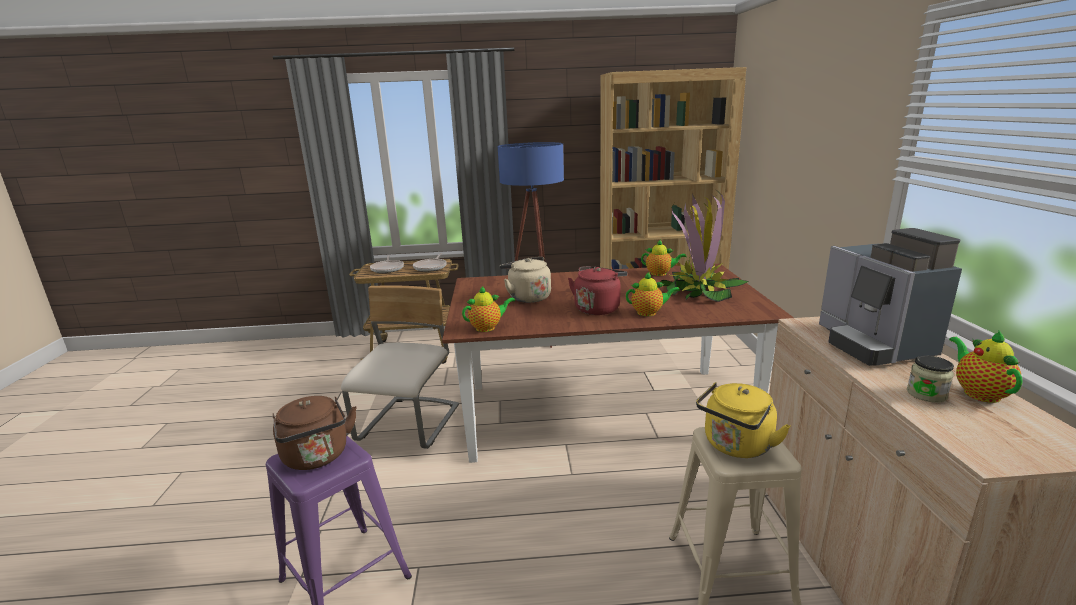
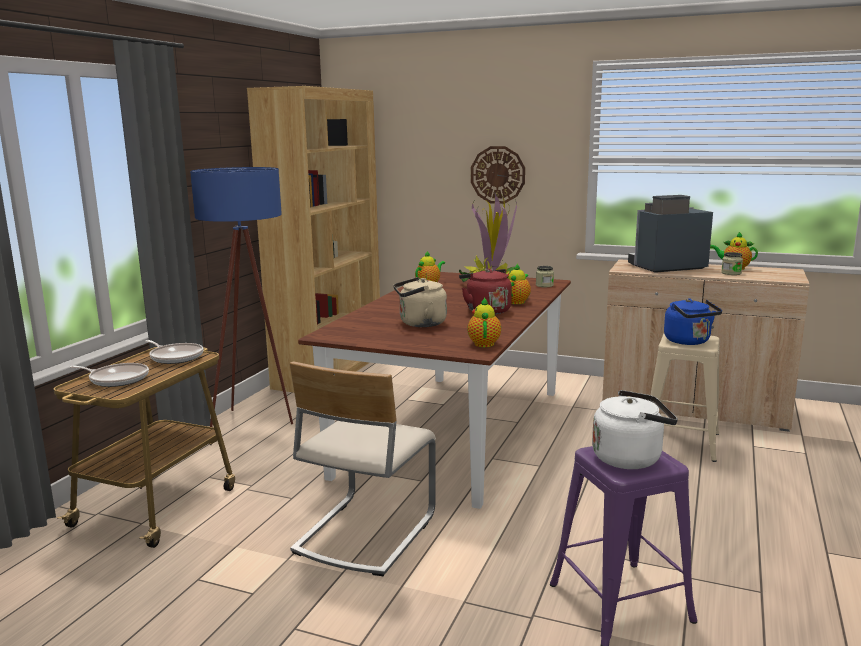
camera: 65 degrees left, 5 degrees down
(317, 457) = (630, 458): brown kettle -> white kettle
(410, 424) = (364, 533): beige chair -> beige chair turned 105 degrees counterclockwise
(736, 446) = (689, 341): yellow kettle -> blue kettle
(741, 311) = (544, 285): none -> jar
(819, 169) = (497, 175): none -> wall clock
(872, 344) = (665, 267): coffee machine -> coffee machine turned 150 degrees clockwise

